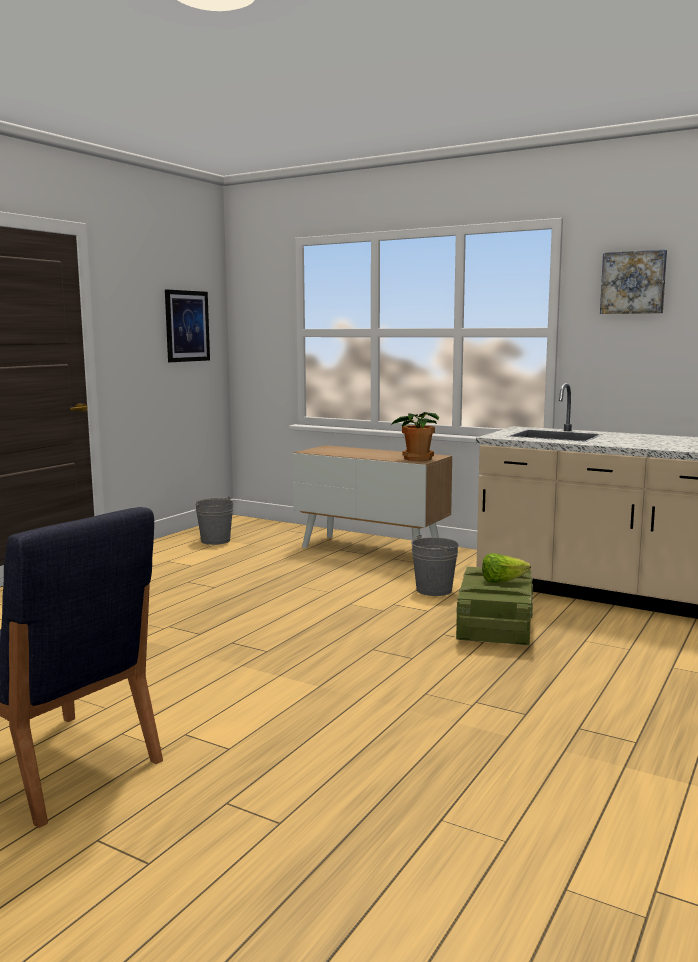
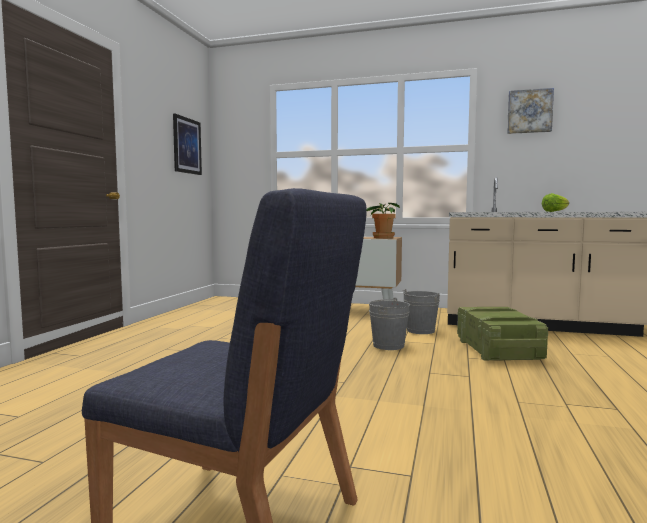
camera: 15 degrees left, 5 degrees down
(215, 540) = (217, 311): grey bucket -> grey bucket (388, 345)
(502, 581) = (501, 313): lettuce -> lettuce (555, 212)

